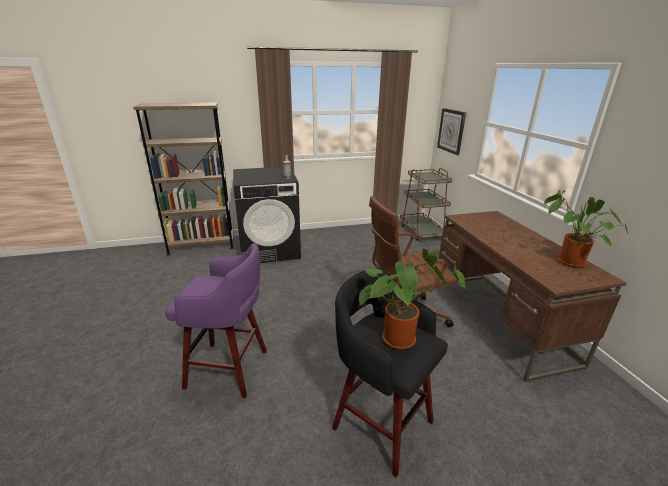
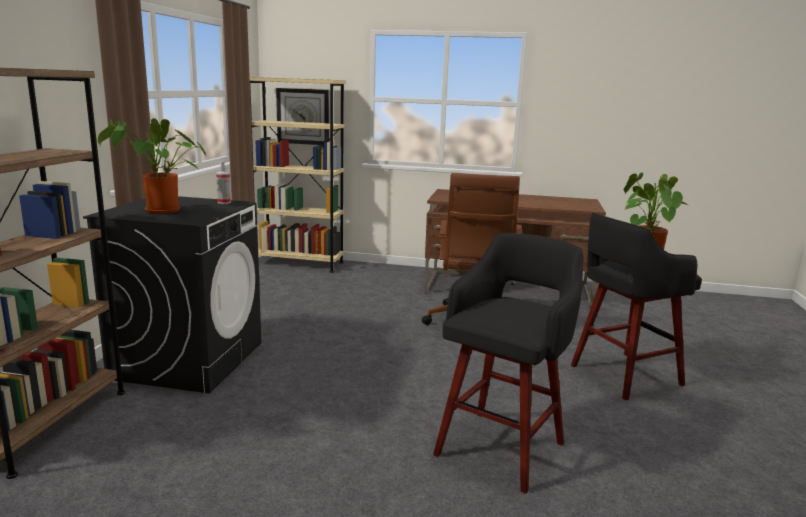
camera: 65 degrees left, 10 degrees down
(230, 369) = (502, 447): purple stool -> black stool
(422, 231) = (299, 263): brown cart -> beige bookcase
(567, 262) = (559, 200): potted plant -> potted plant (159, 211)

